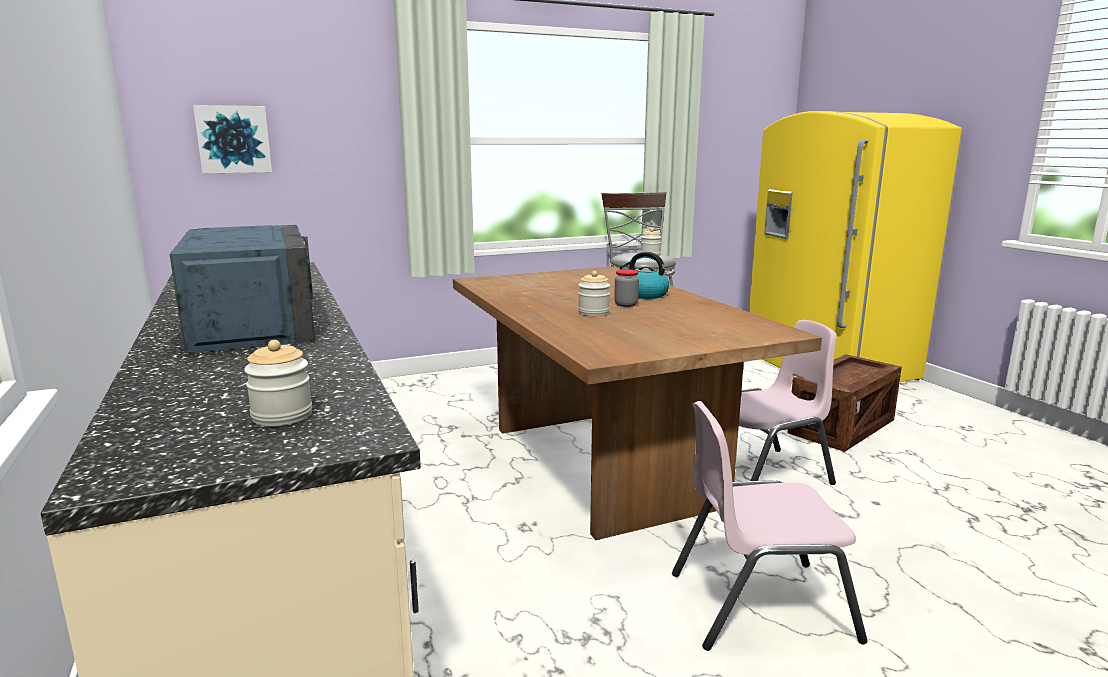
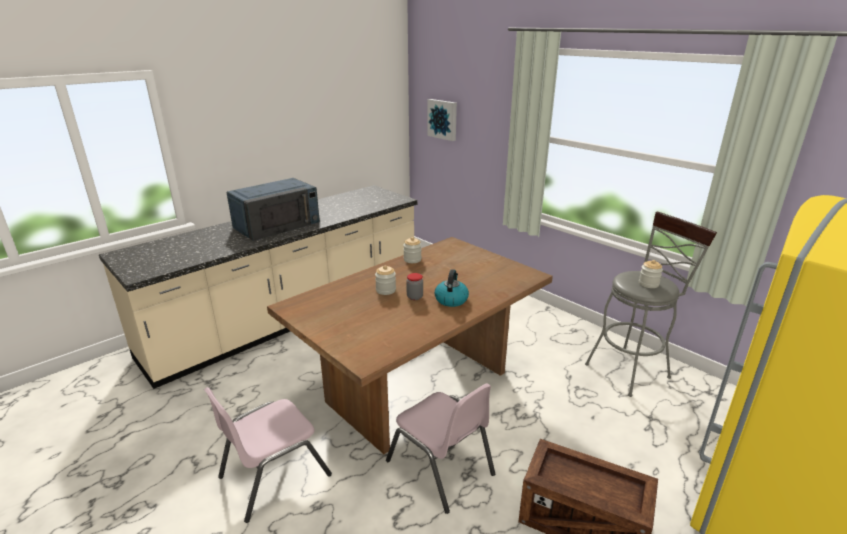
camera: 70 degrees right, 10 degrees up
(282, 416) = (160, 259): jar -> jar (412, 259)
(759, 604) = (273, 475): pink chair -> pink chair turned 105 degrees counterclockwise

